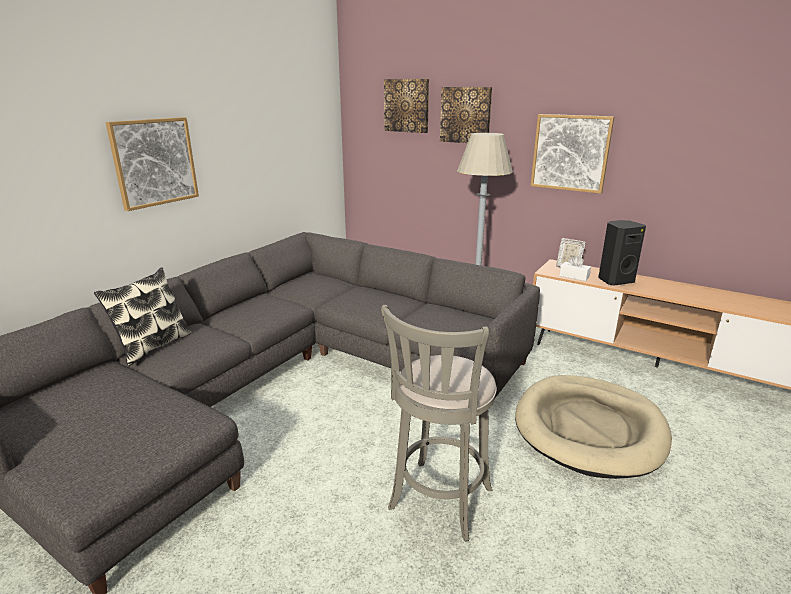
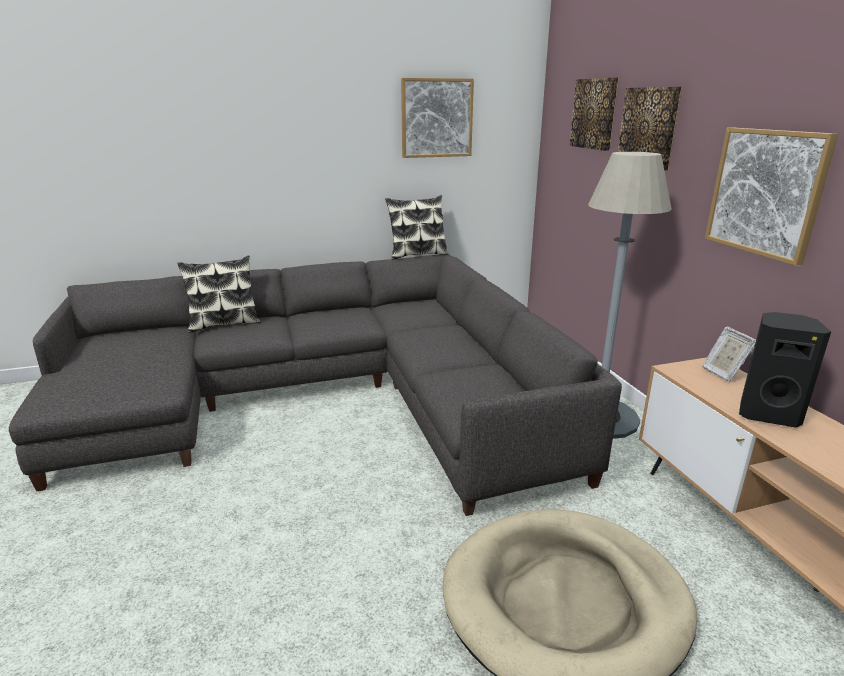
camera: 40 degrees right, 0 degrees up
(154, 162) = (283, 159): picture -> picture (436, 118)
(281, 237) = (417, 254): none -> pillow
(438, 502) = (293, 570): grey stool -> none
(574, 276) = (706, 387): white tissue box -> none

